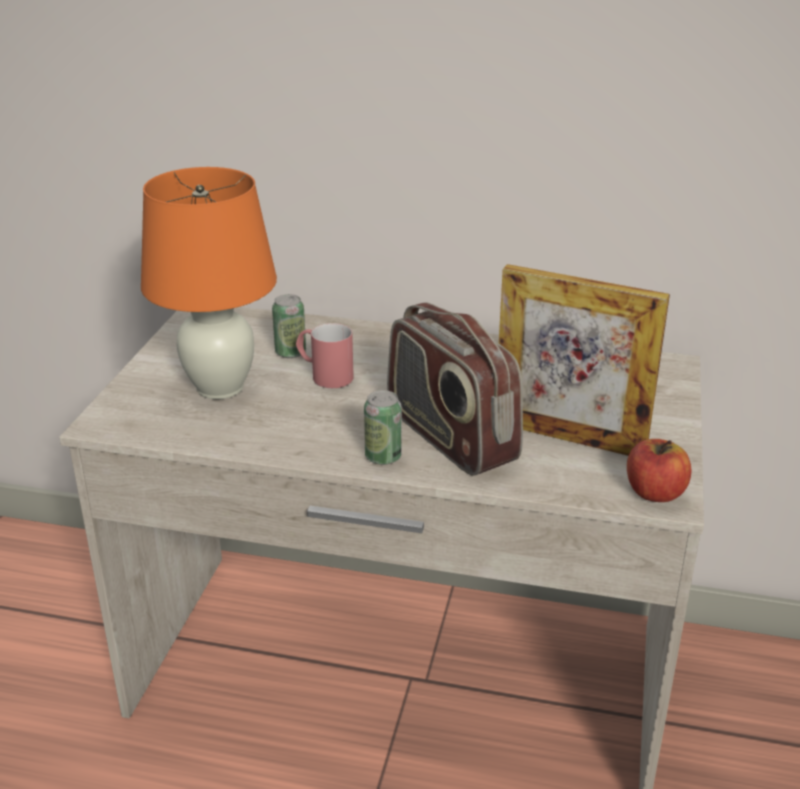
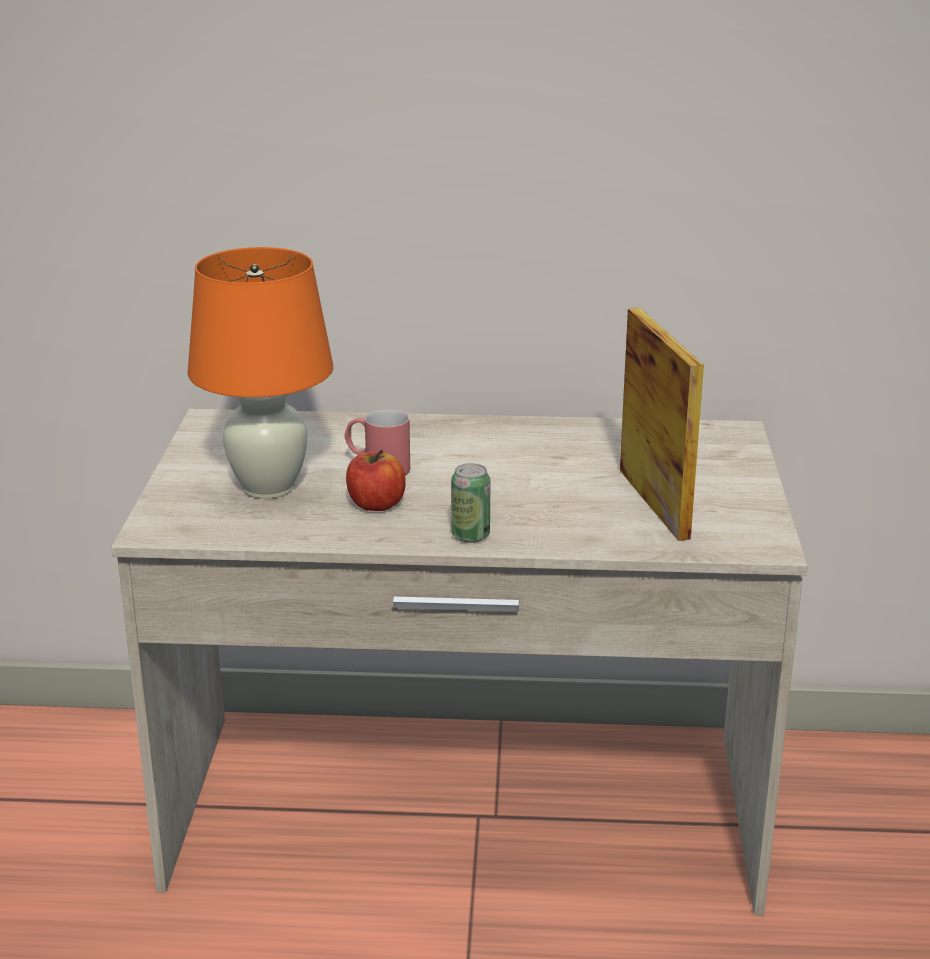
camera: 10 degrees left, 5 degrees down
(290, 352) = (331, 449): can -> none
(449, 437) = (532, 512): radio -> none
(568, 437) = (653, 503): picture frame -> picture frame turned 120 degrees counterclockwise
(654, 492) = (753, 542): apple -> apple (376, 504)

